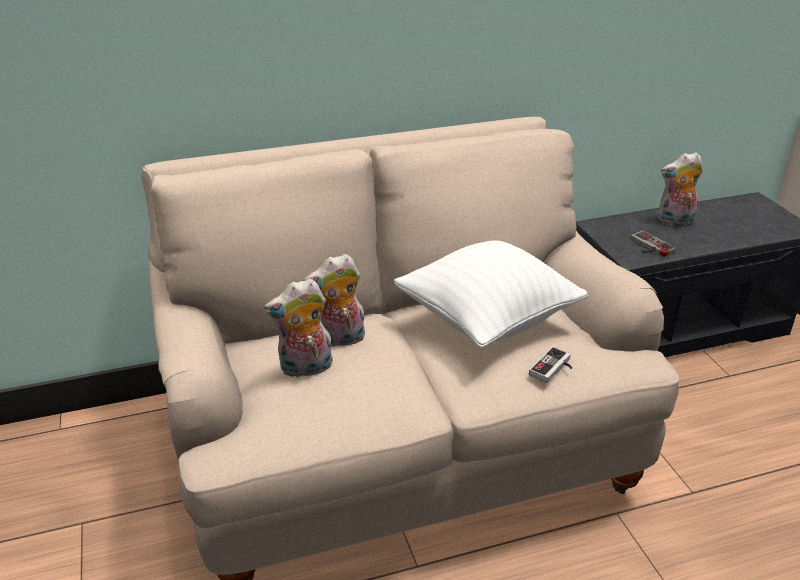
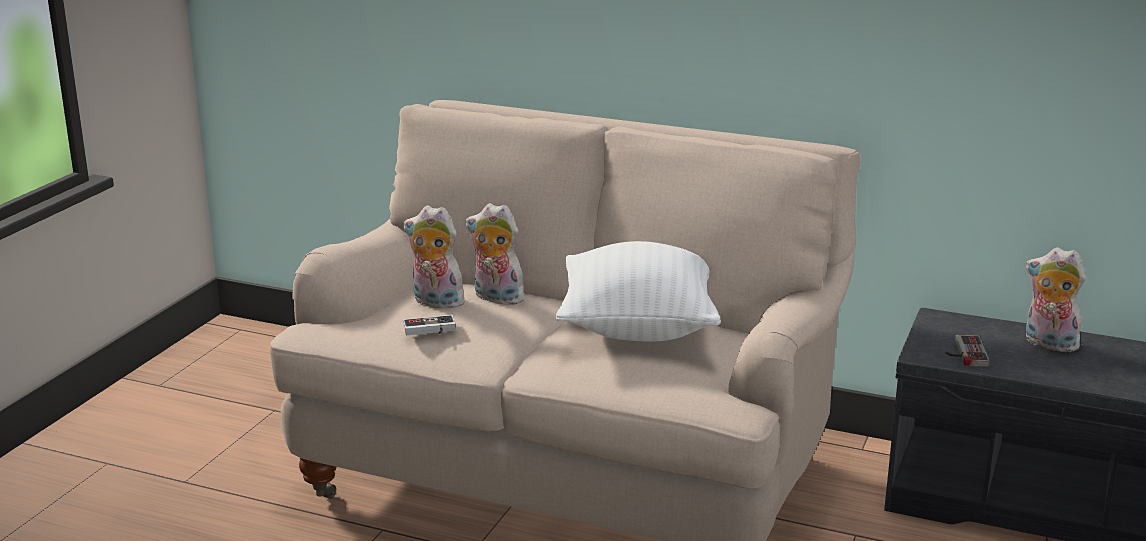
camera: 40 degrees right, 10 degrees down
(554, 369) = (631, 376): game controller -> game controller (430, 330)

